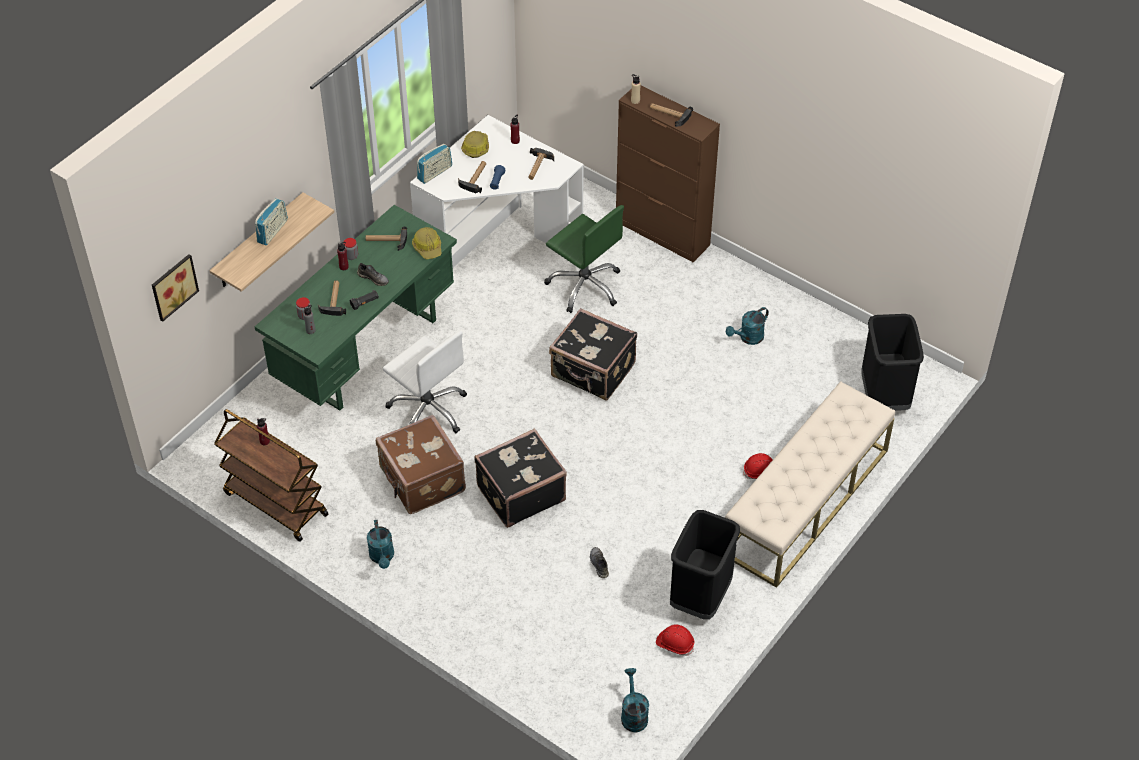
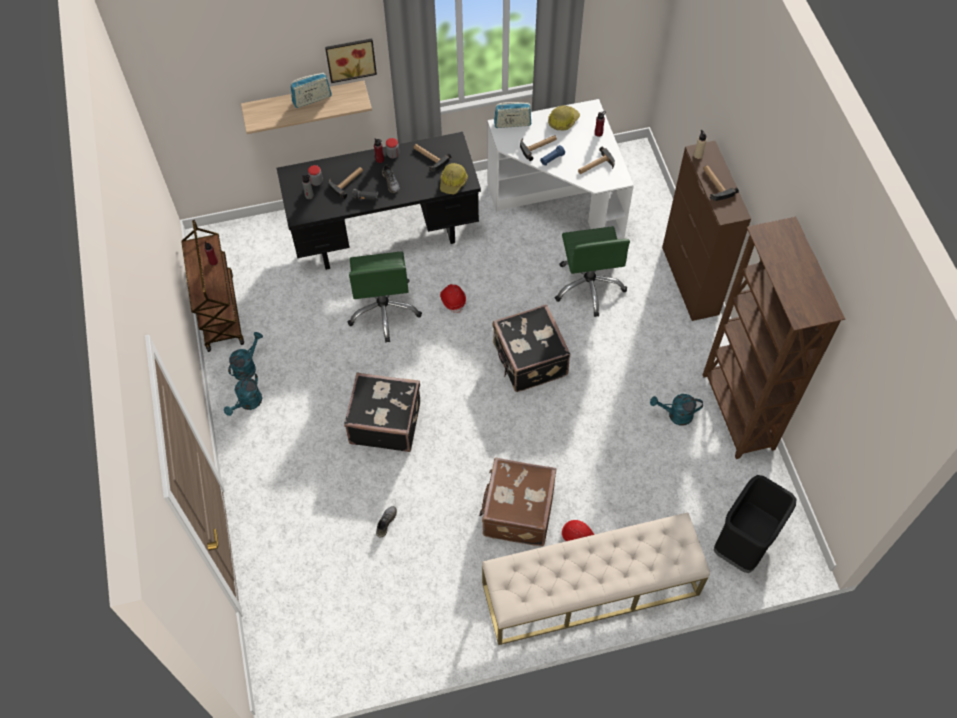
camera: 40 degrees right, 10 degrees up
(172, 286) = (194, 100): picture -> picture (350, 58)
(366, 349) = (386, 234): green desk -> black desk
(421, 481) = (327, 363): brown suitcase -> brown suitcase (516, 512)
(428, 410) = (384, 310): white office chair -> green office chair
(633, 714) = (296, 664): turquoise watering can -> turquoise watering can (247, 366)
(675, 644) = (379, 631): red hard hat -> red hard hat (453, 300)
(700, 596) = (434, 606): black trash can -> none
(792, 307) = (737, 412): none -> brown bookcase

